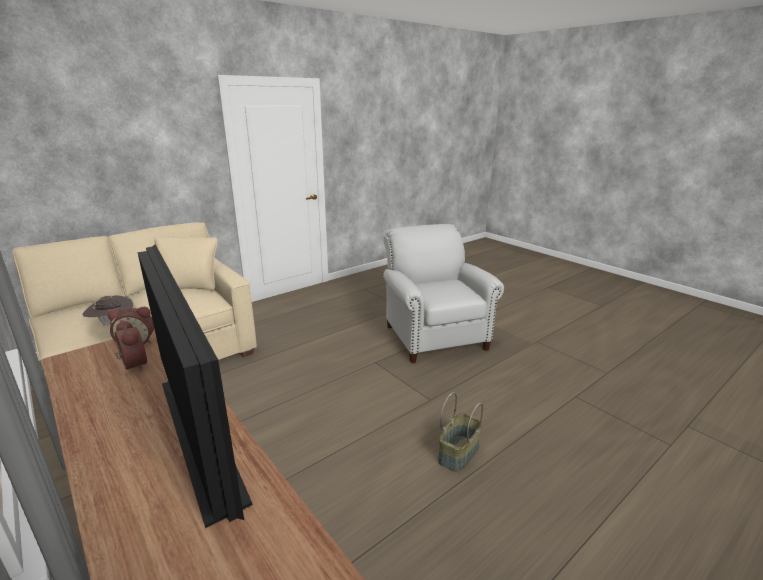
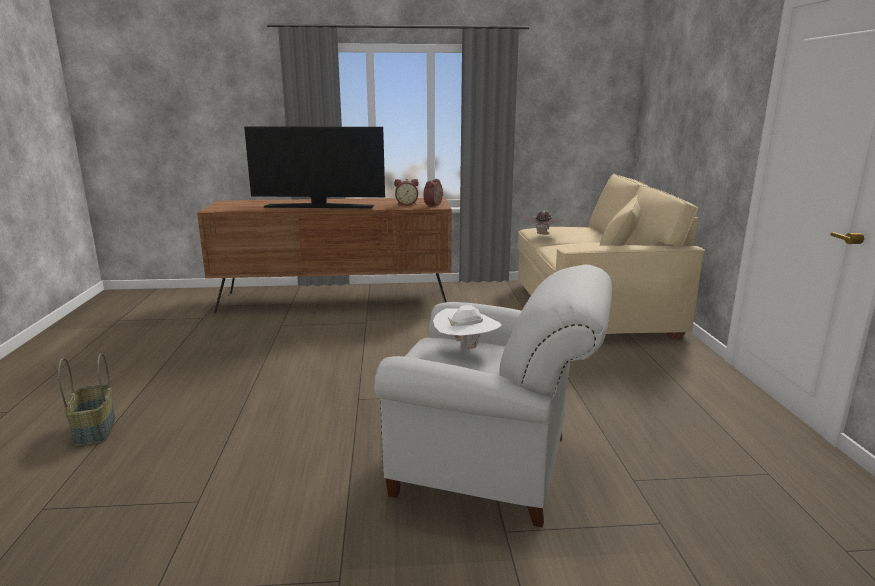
camera: 125 degrees right, 5 degrees down
(432, 289) = (466, 348): none -> white hat
(458, 453) = (280, 383): basket -> basket (96, 429)

